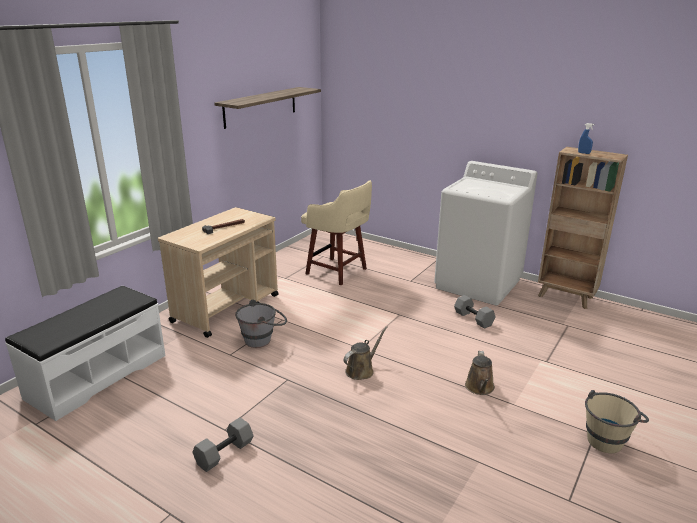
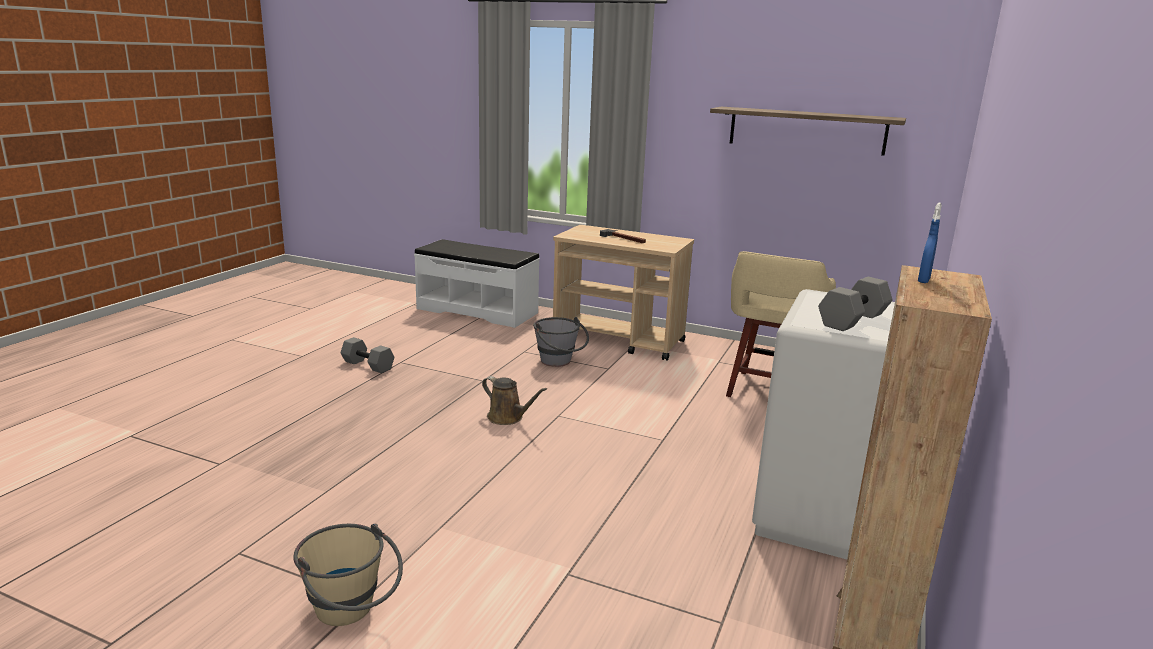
camera: 80 degrees right, 5 degrees down
(474, 319) = (686, 505): grey dumbbell -> grey dumbbell (854, 320)
(480, 388) = (478, 500): brown watering can -> none

